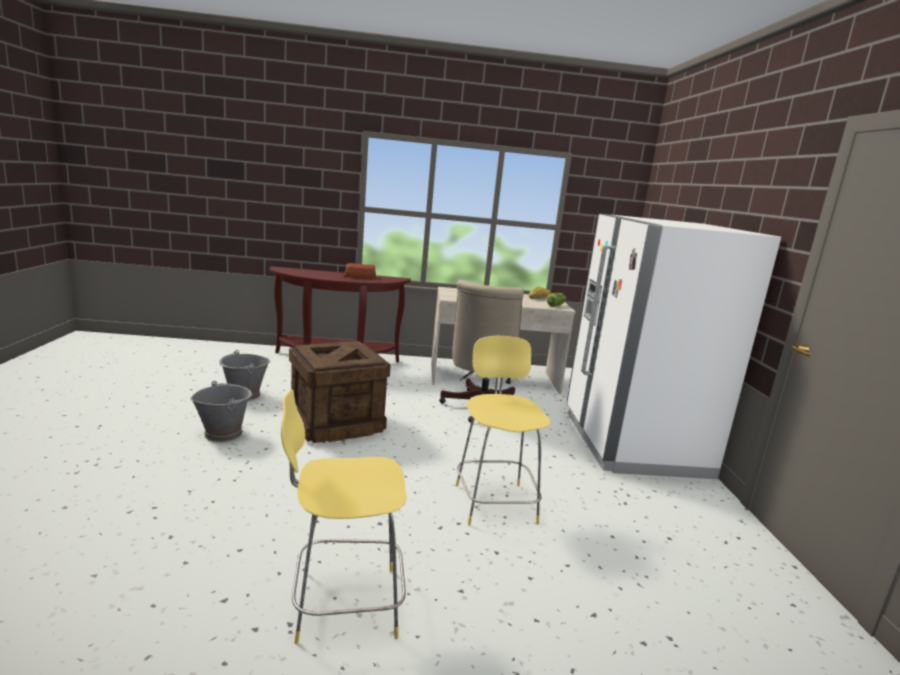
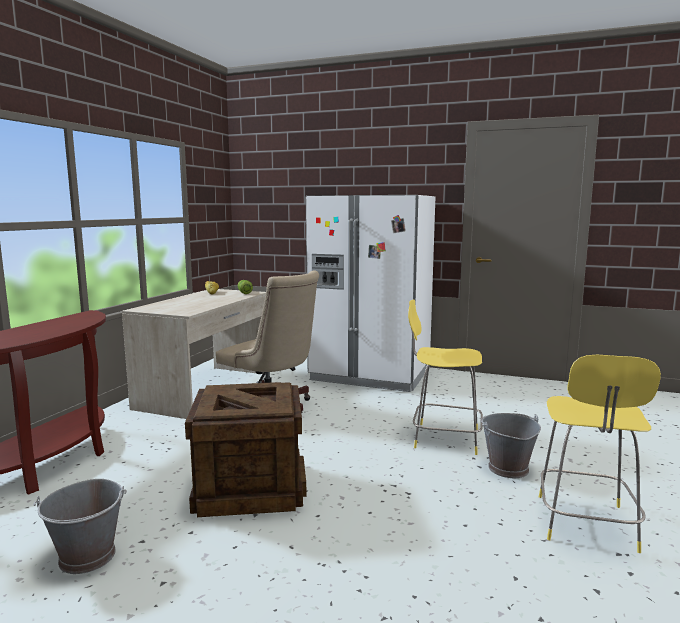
camera: 65 degrees left, 5 degrees down
(223, 433) = (221, 583): grey bucket -> grey bucket (507, 468)
(359, 276) = (49, 324): bread -> none

